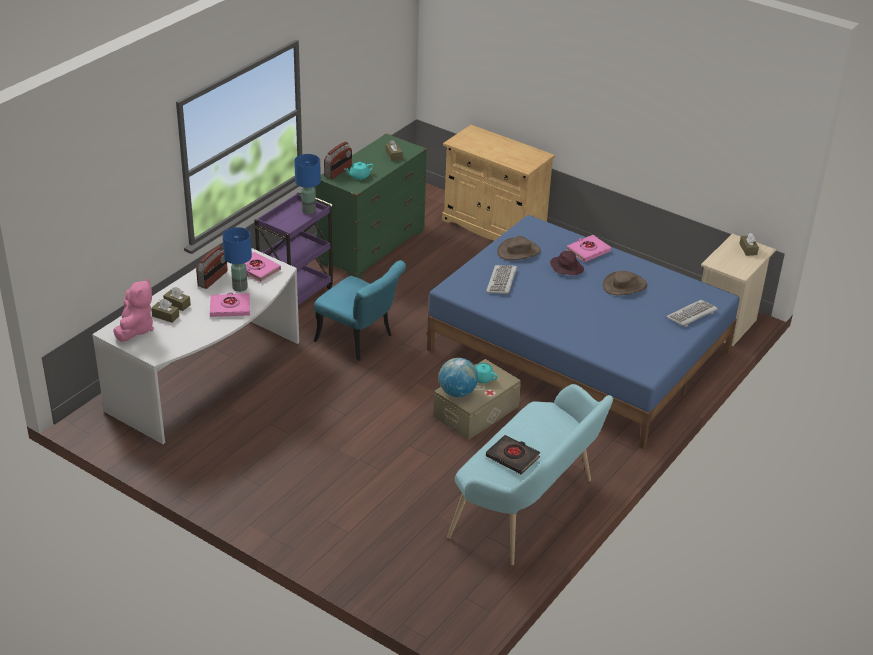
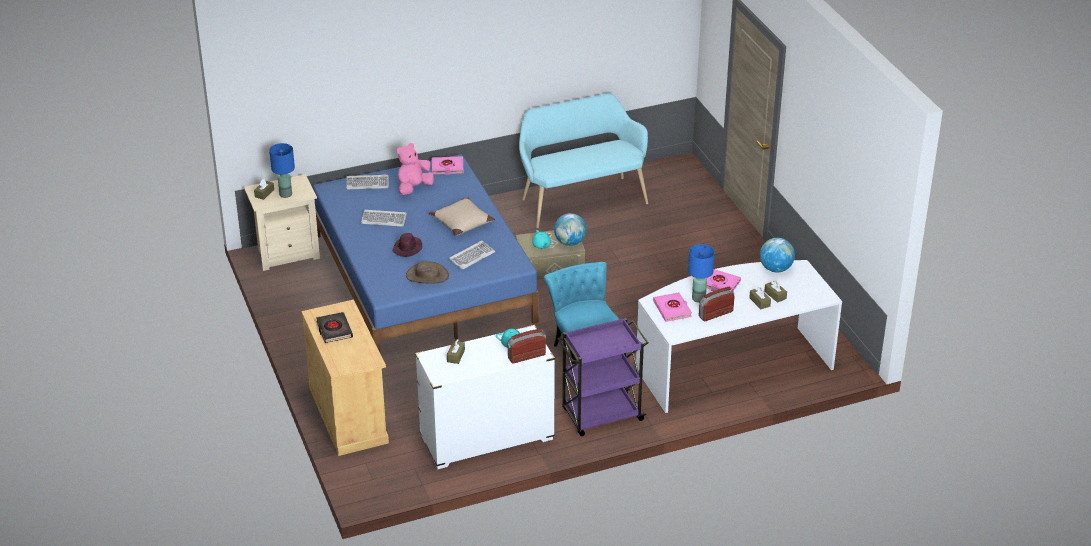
camera: 145 degrees left, 0 degrees up
(135, 329) = (805, 292): pink plush toy -> pink plush toy (414, 188)
(182, 343) = (775, 269): none -> globe
(308, 210) = (582, 344): blue table lamp -> blue table lamp (285, 194)
(372, 247) = (486, 438): green dresser -> white dresser
(513, 457) = (598, 154): black book -> black book (334, 330)
(552, 310) = (461, 222): none -> beige pillow
(588, 251) = (372, 255): pink book -> pink book (447, 168)
(624, 286) = (384, 219): brown hat -> keyboard

